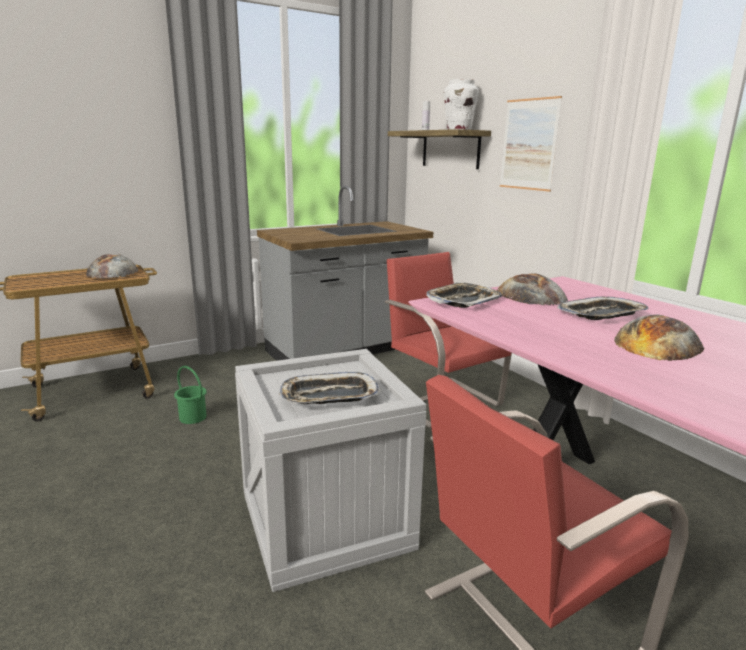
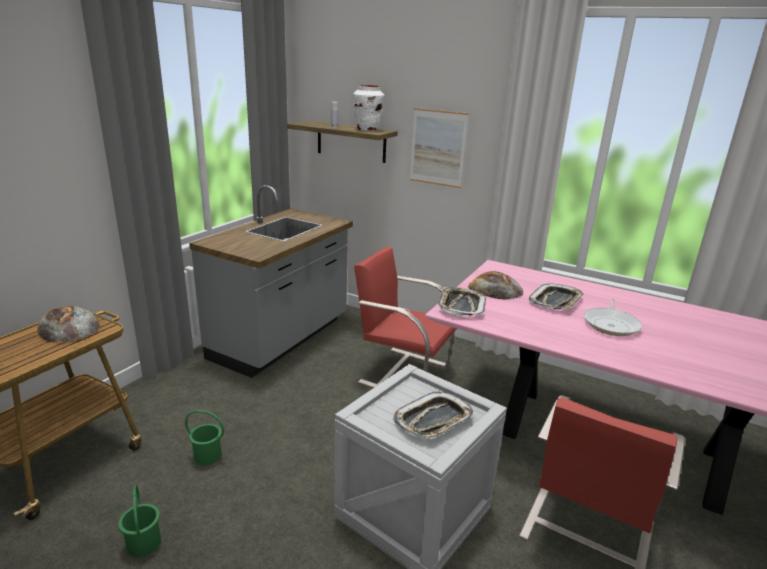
camera: 30 degrees left, 5 degrees up
(81, 462) = (143, 544): none -> green bucket
(658, 344) = (611, 324): bread -> frying pan

